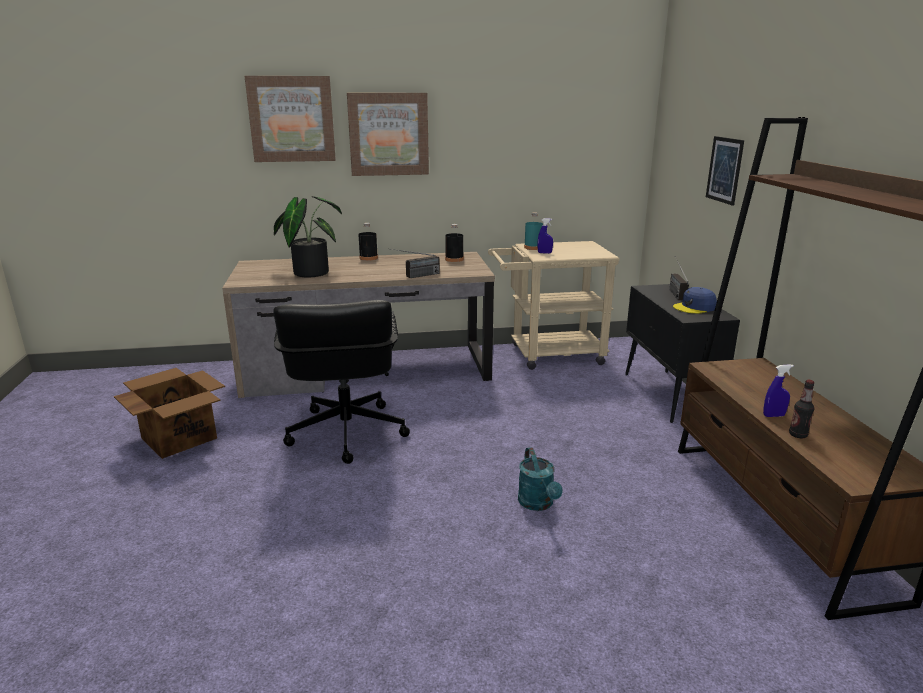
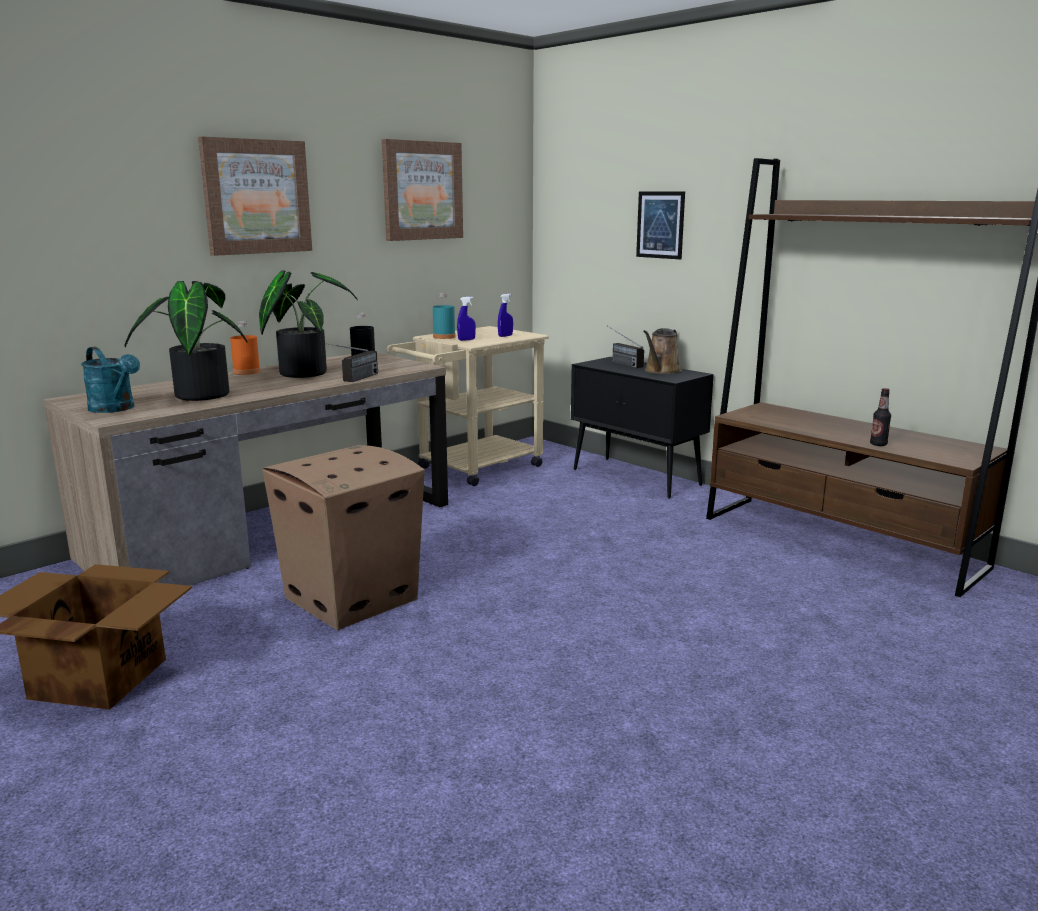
camera: 35 degrees left, 5 degrees down
(291, 119) = (120, 172): picture -> picture (422, 190)
(346, 433) = (349, 599): black office chair -> cardboard box
(368, 258) = (246, 372): black bottle -> orange bottle
(399, 264) = (304, 372): none -> potted plant
(538, 504) = (654, 595): turquoise watering can -> turquoise watering can (116, 409)
(695, 307) = (661, 371): blue cap -> brown watering can
(774, 415) = (841, 436): blue spray bottle -> blue spray bottle (505, 336)

